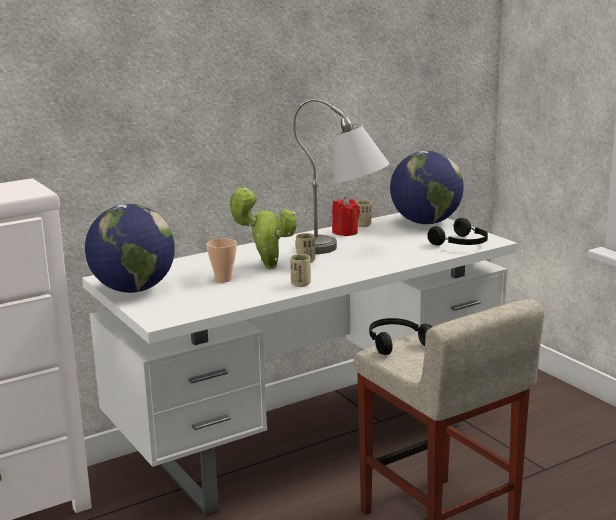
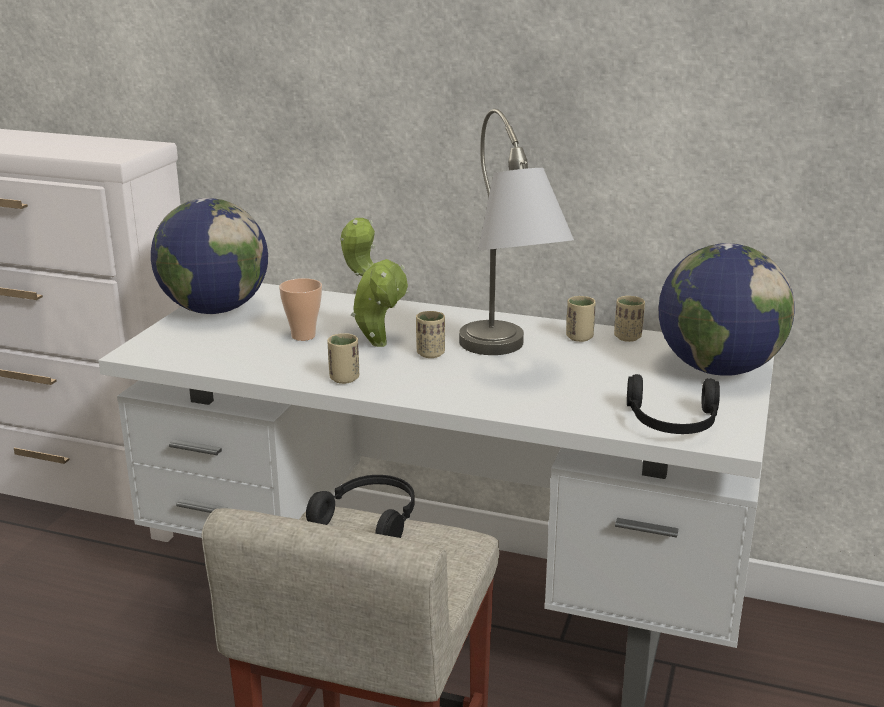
camera: 50 degrees right, 5 degrees up
(345, 232) = (579, 337): red candle -> beige cup

